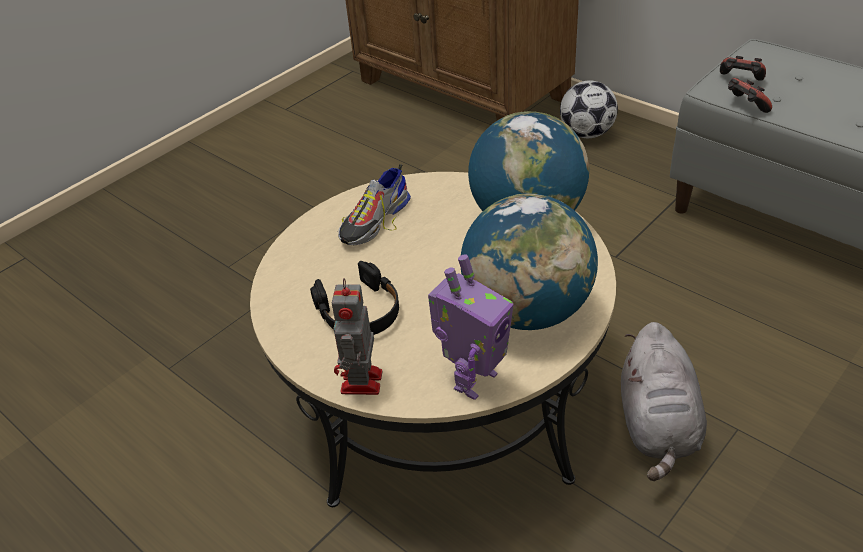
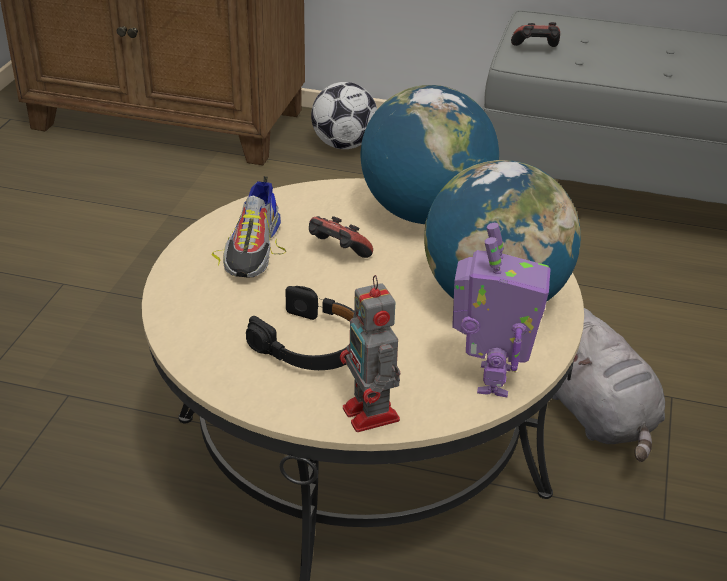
camera: 30 degrees left, 5 degrees down
(745, 107) = (558, 72): game controller -> game controller (337, 253)

